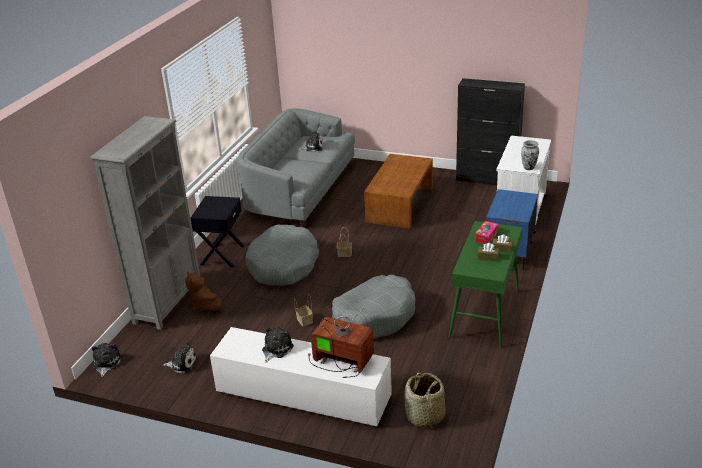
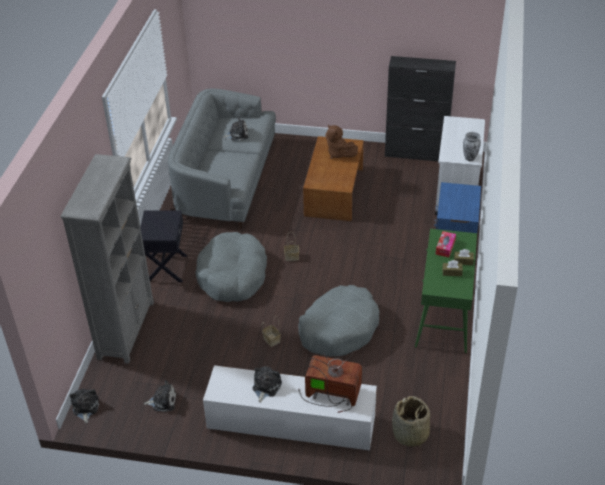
camera: 10 degrees left, 10 degrees up
(205, 306) = (166, 331): brown plush toy -> brown plush toy (339, 154)

